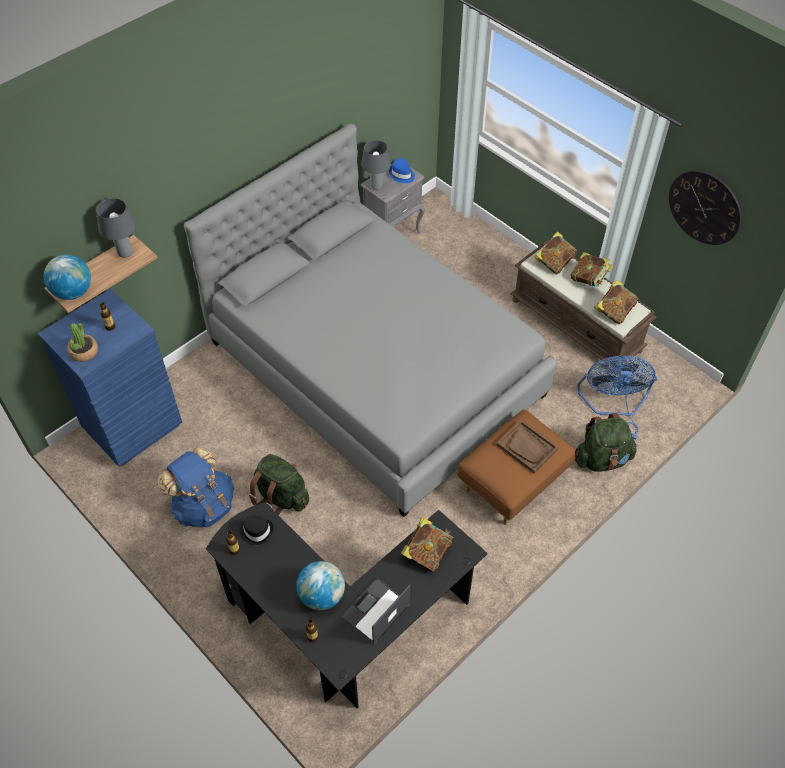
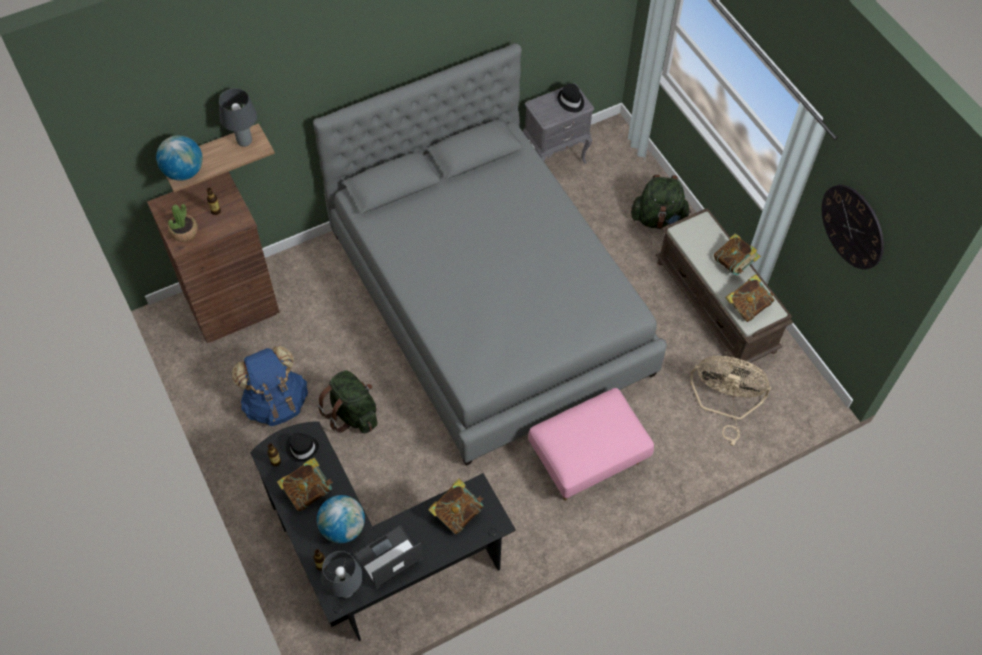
camera: 15 degrees right, 5 degrees up
(133, 426) = (232, 304): blue dresser -> brown dresser
(376, 186) = (539, 109): grey table lamp -> grey table lamp (345, 590)
(401, 174) = (571, 101): blue hat -> black hat
(512, 482) = (587, 458): brown ottoman -> pink ottoman
(527, 447) = (603, 429): brown tray -> none
(554, 263) = (703, 236): book -> book (308, 491)
(602, 459) = (689, 458): green backpack -> green backpack (658, 219)
(616, 407) = (725, 406): blue fan -> beige fan

